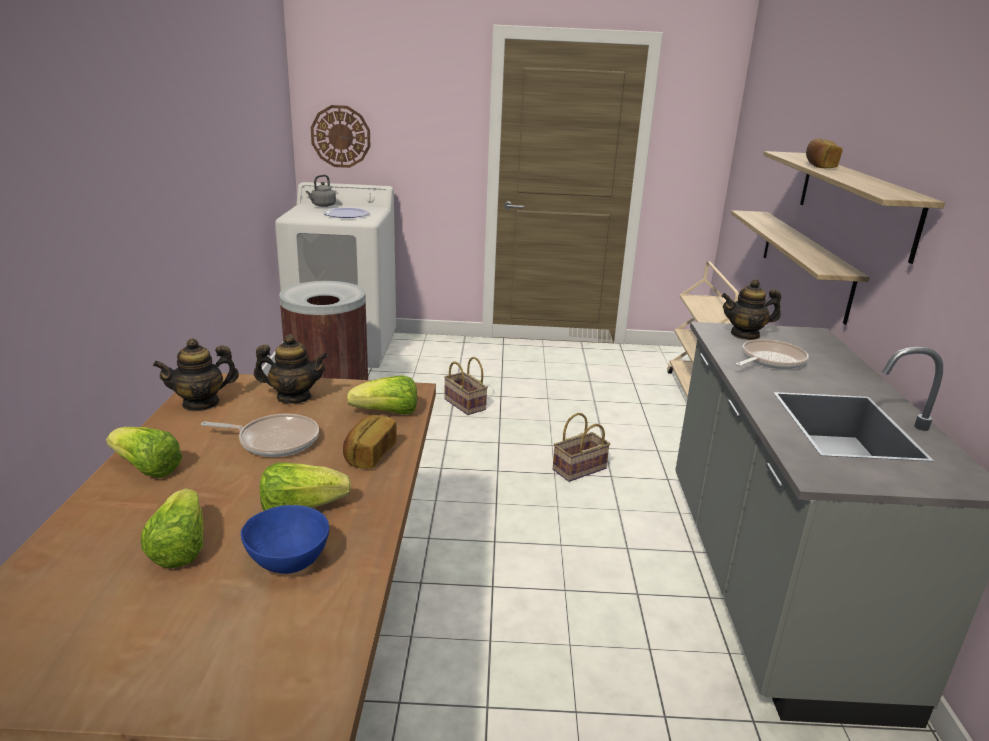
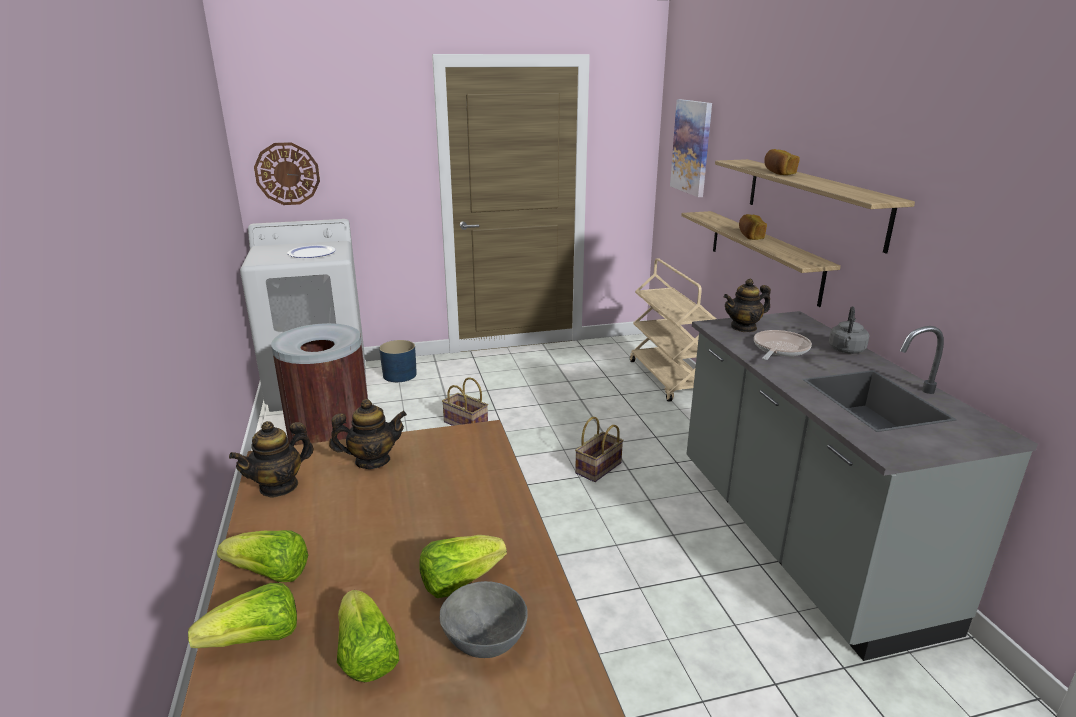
camera: 15 degrees left, 0 degrees up
(274, 440) = (384, 512): frying pan -> none
(288, 560) = (483, 640): blue bowl -> grey bowl
(322, 205) = (281, 246): grey kettle -> grey kettle (846, 350)
(369, 455) = (487, 508): bread -> bread (750, 236)
(387, 413) = (475, 460): lettuce -> lettuce (255, 640)
(423, 350) = (400, 375): none -> blue planter
(760, 140) = (692, 147): none -> picture

